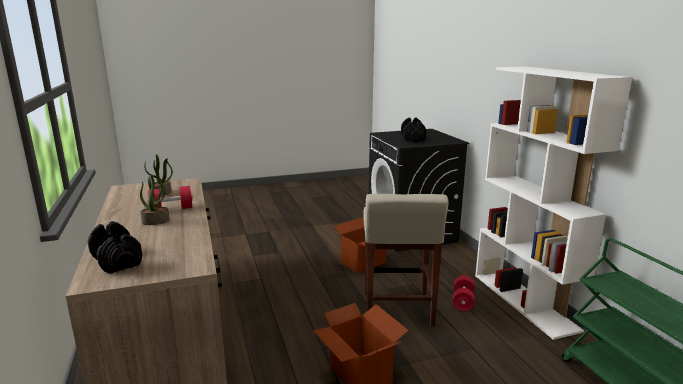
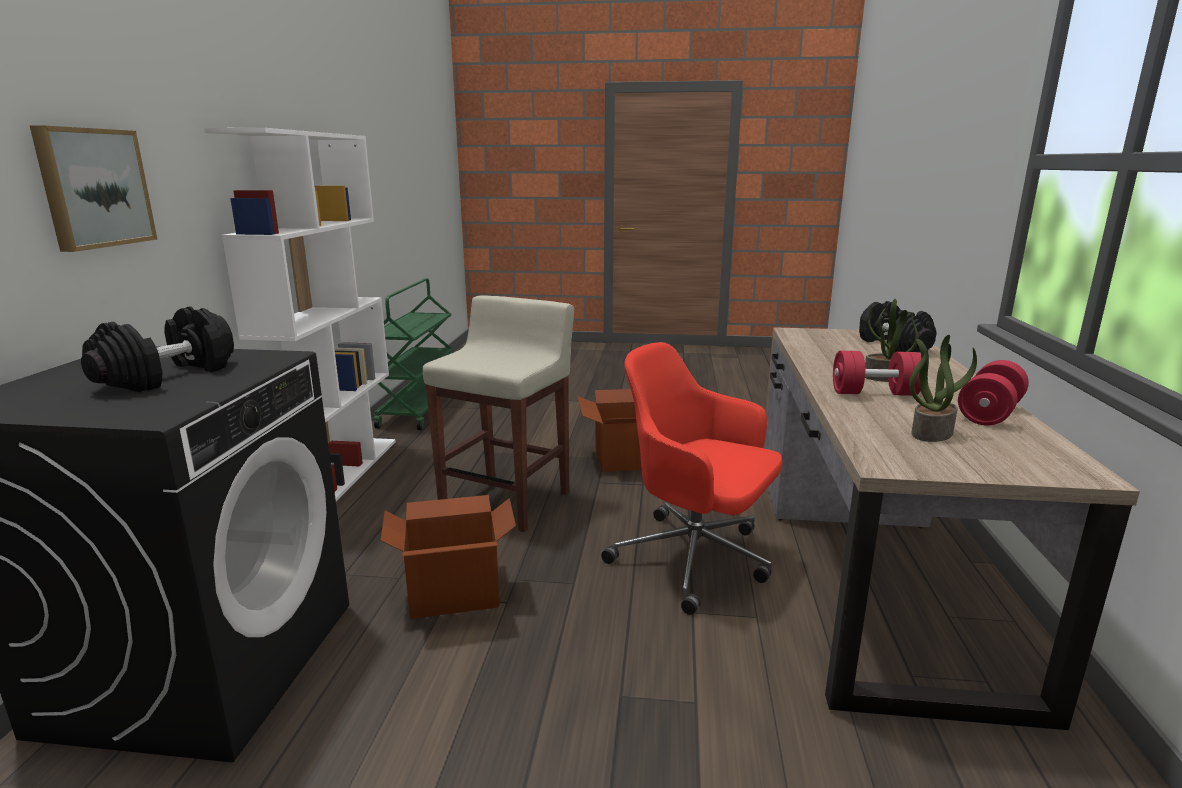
camera: 155 degrees left, 0 degrees up
(266, 301) = (695, 559): none -> red office chair
(463, 301) = (409, 490): red dumbbell -> red dumbbell (989, 413)
(480, 86) = (93, 188): none -> picture

